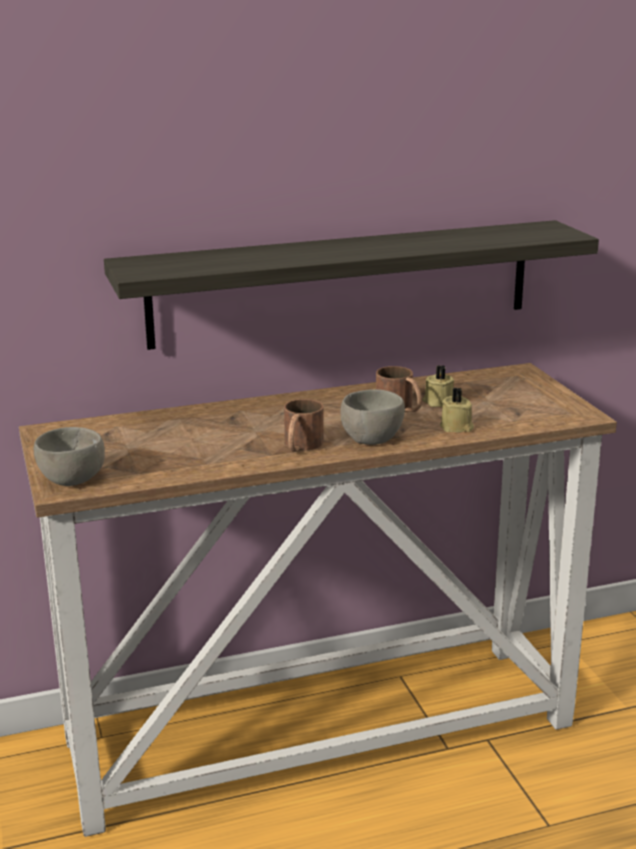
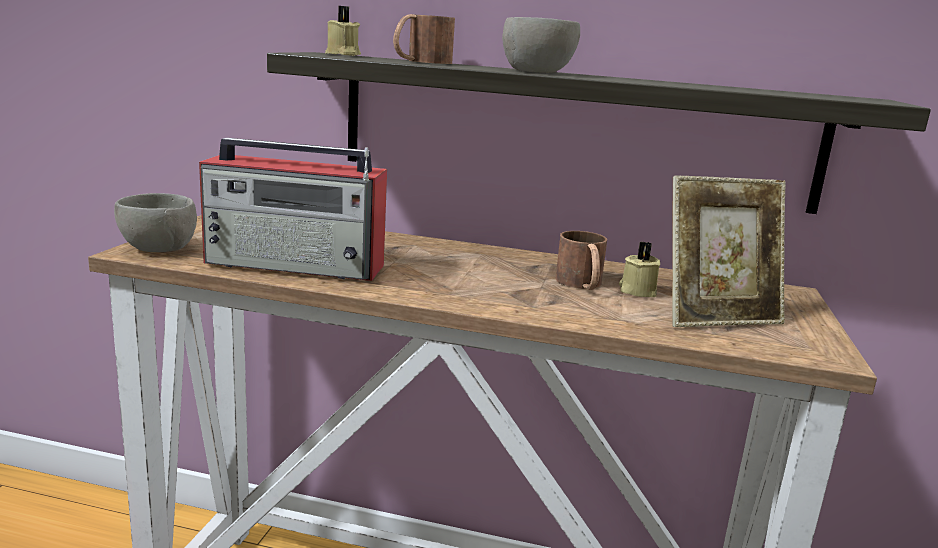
camera: 30 degrees right, 5 degrees down
(199, 458) = (297, 265): none -> radio
(300, 446) = (412, 284): brown mug -> brown mug (421, 61)
(370, 438) = (500, 299): grey bowl -> grey bowl (536, 71)
(457, 427) = (622, 318): beige candle -> beige candle (343, 54)
(504, 408) = (717, 317): none -> picture frame

